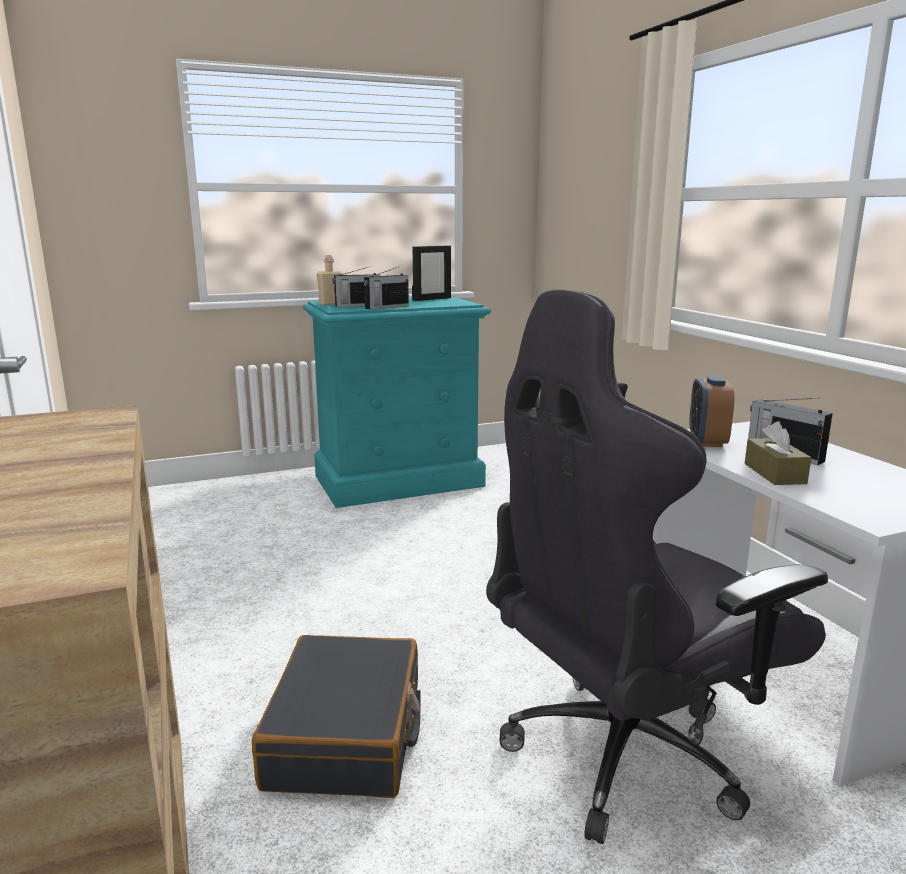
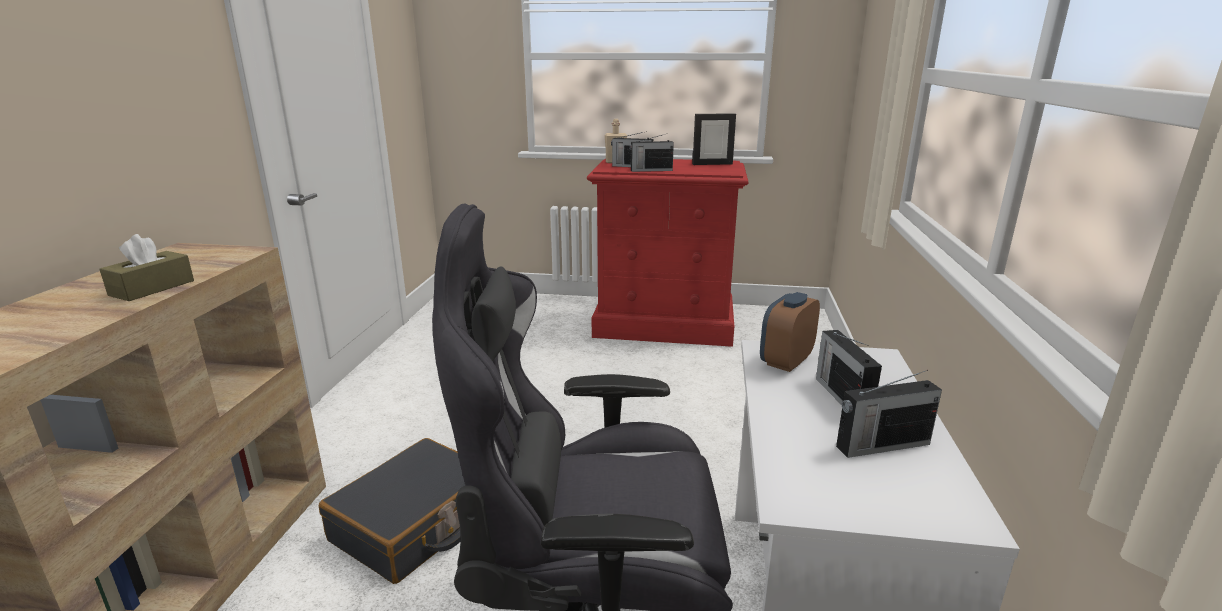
camera: 30 degrees right, 5 degrees up
(399, 481) = (664, 325): turquoise dresser -> red dresser
(774, 473) = (786, 416): brown tissue box -> brown tissue box (152, 288)
(859, 475) = (881, 445): none -> radio

